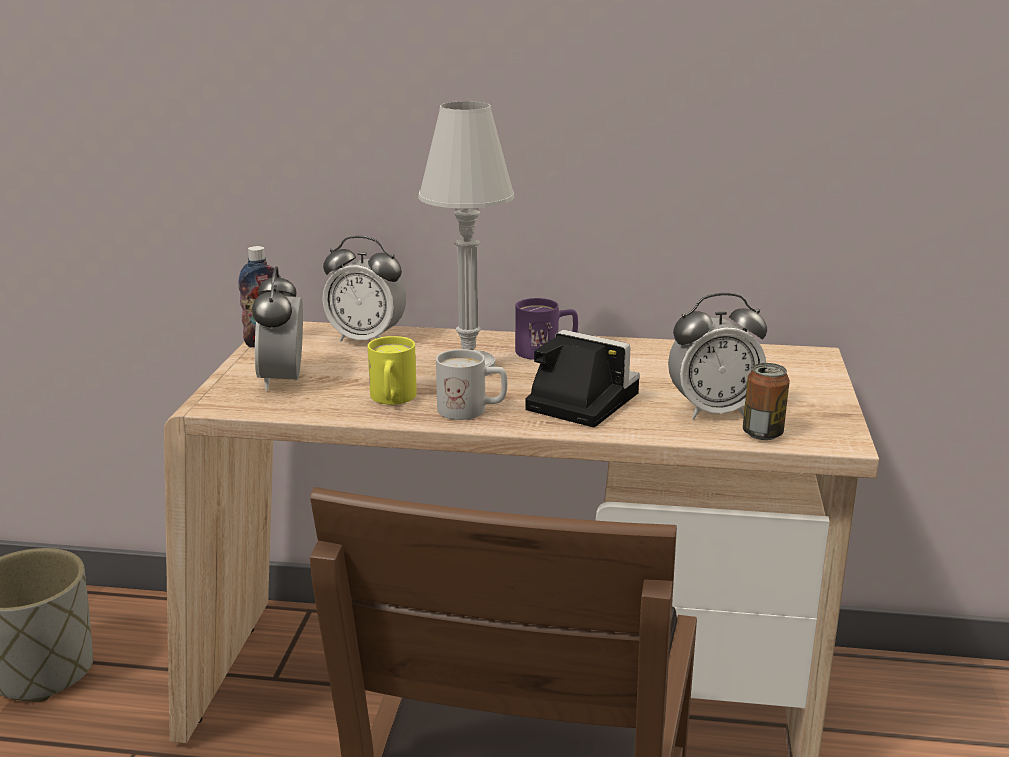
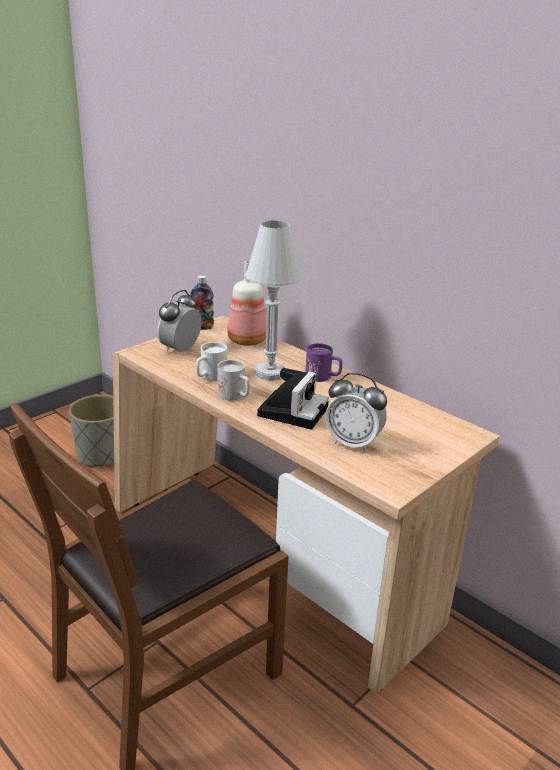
camera: 35 degrees right, 5 degrees up
(366, 339) = (248, 340): alarm clock -> bottle
(392, 400) = (210, 377): yellow mug -> white mug
(577, 401) = (293, 410): camera -> camera turned 45 degrees clockwise
(762, 433) = (357, 467): can -> none

